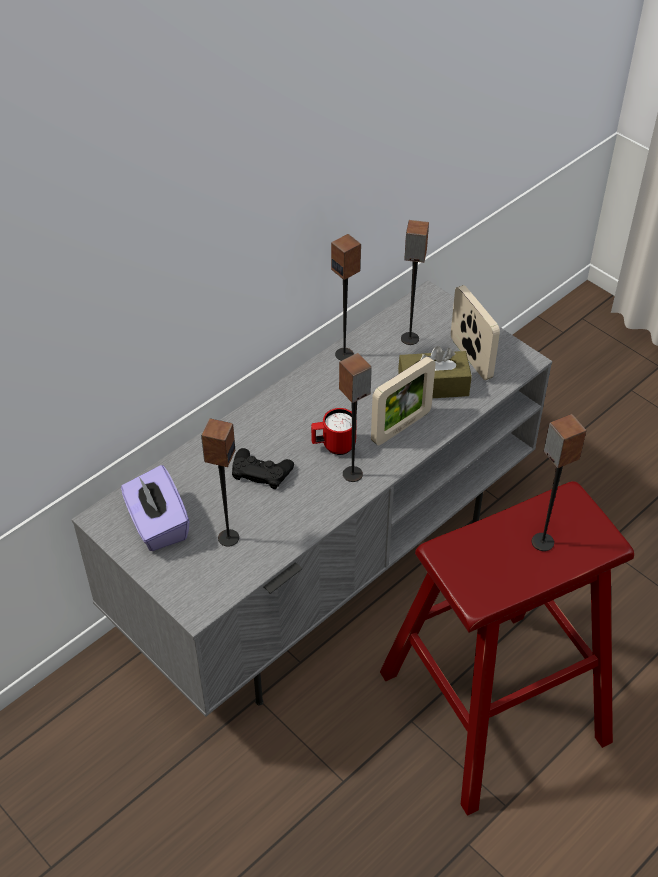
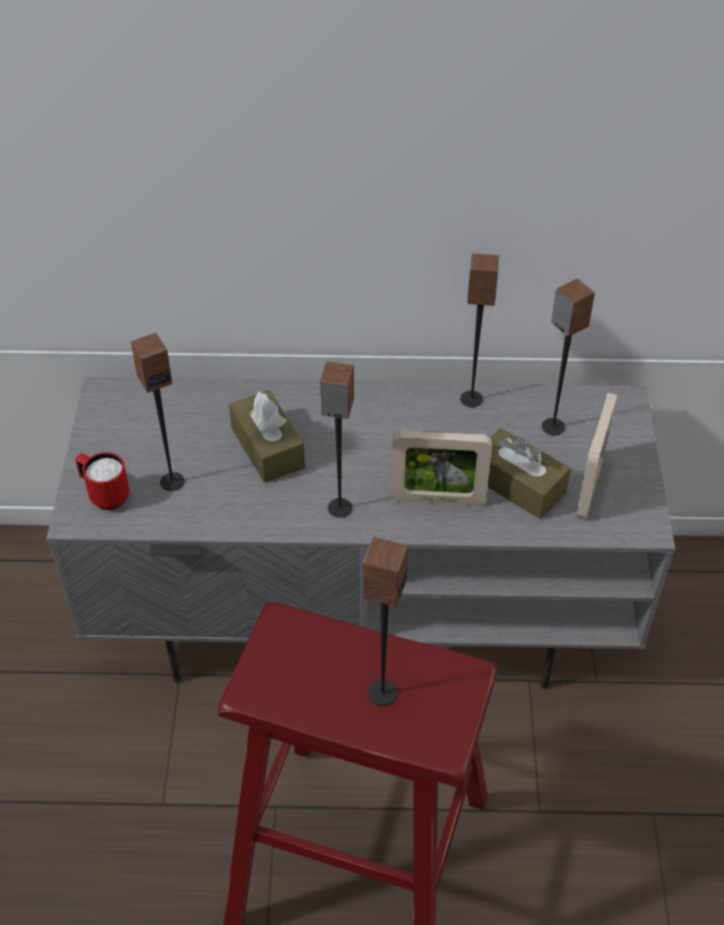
camera: 45 degrees right, 0 degrees up
(157, 524) = (135, 429): purple tissue box -> none
(261, 472) = (267, 448): black game controller -> brown tissue box
(333, 446) = (355, 472): red mug -> red mug (105, 495)

